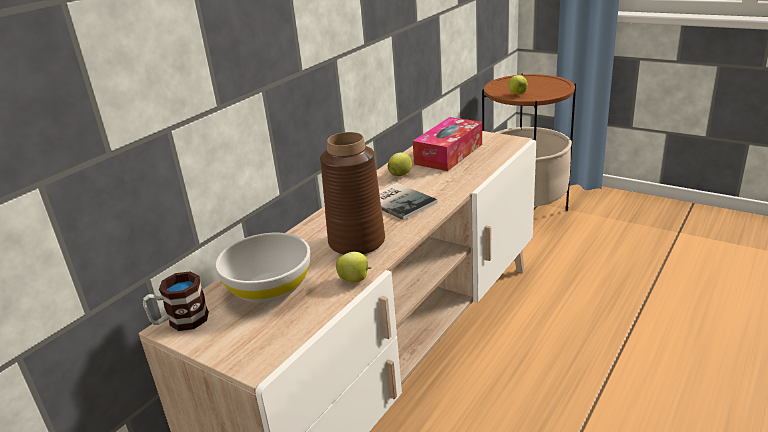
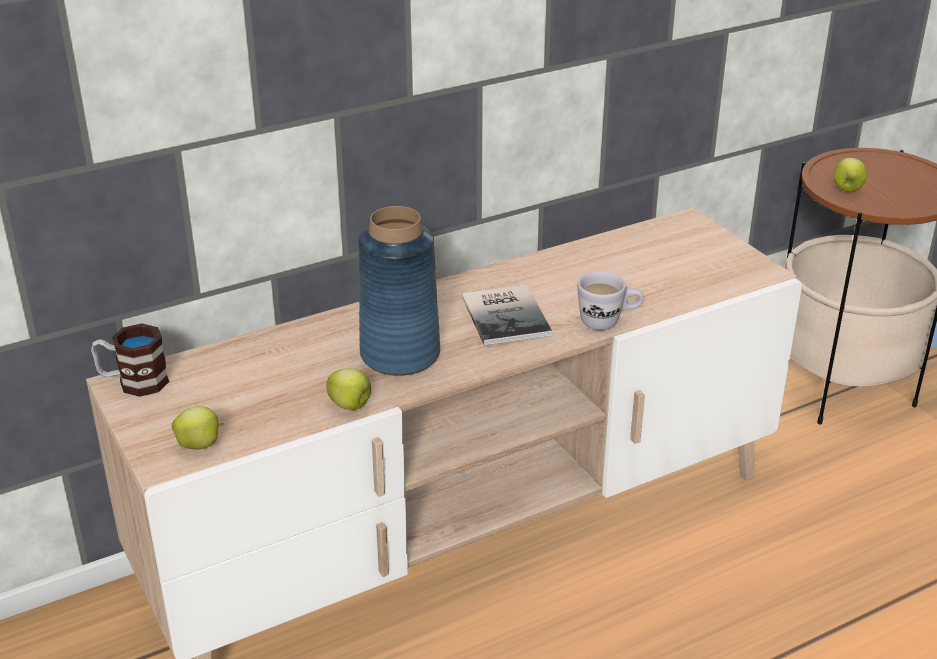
camera: 25 degrees right, 5 degrees up
(269, 289) = (251, 379): white bowl -> none
(356, 241) = (400, 354): brown vase -> blue vase
(401, 175) = (549, 273): apple -> apple (200, 445)
(448, 154) = (647, 262): tissue box -> none
(461, 186) = (608, 322): none -> white mug

